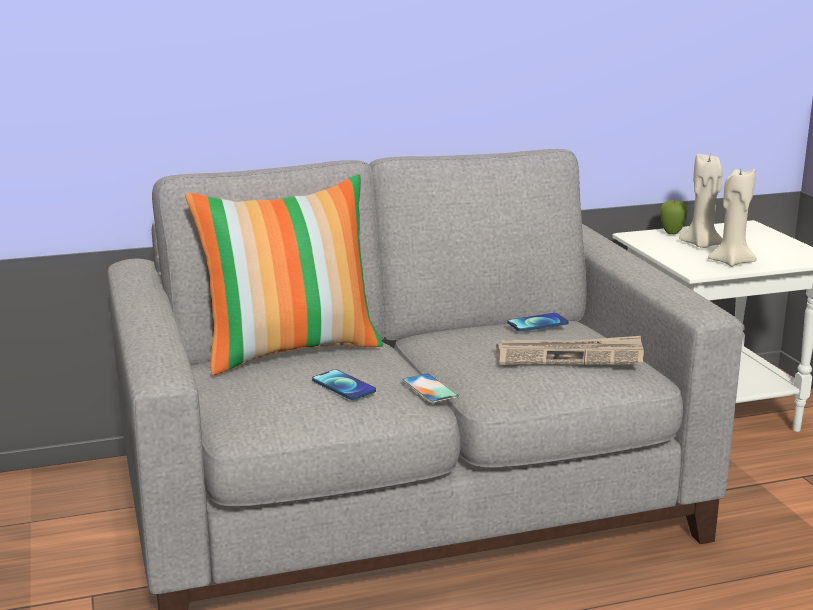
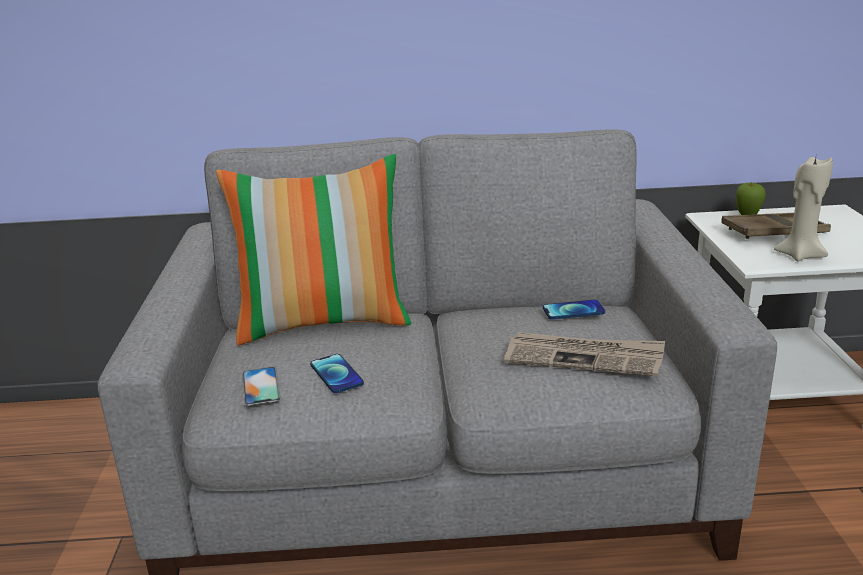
camera: 15 degrees right, 5 degrees up
(429, 388) = (424, 383): phone -> phone (261, 386)
(701, 245) = (774, 232): beige candle -> brown tray

